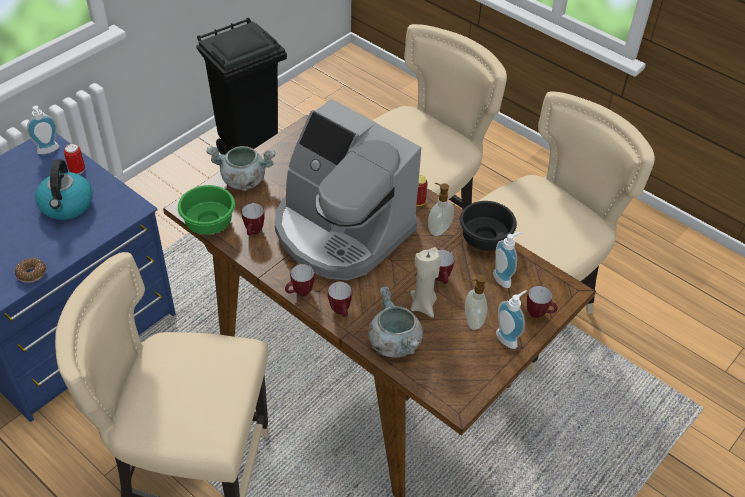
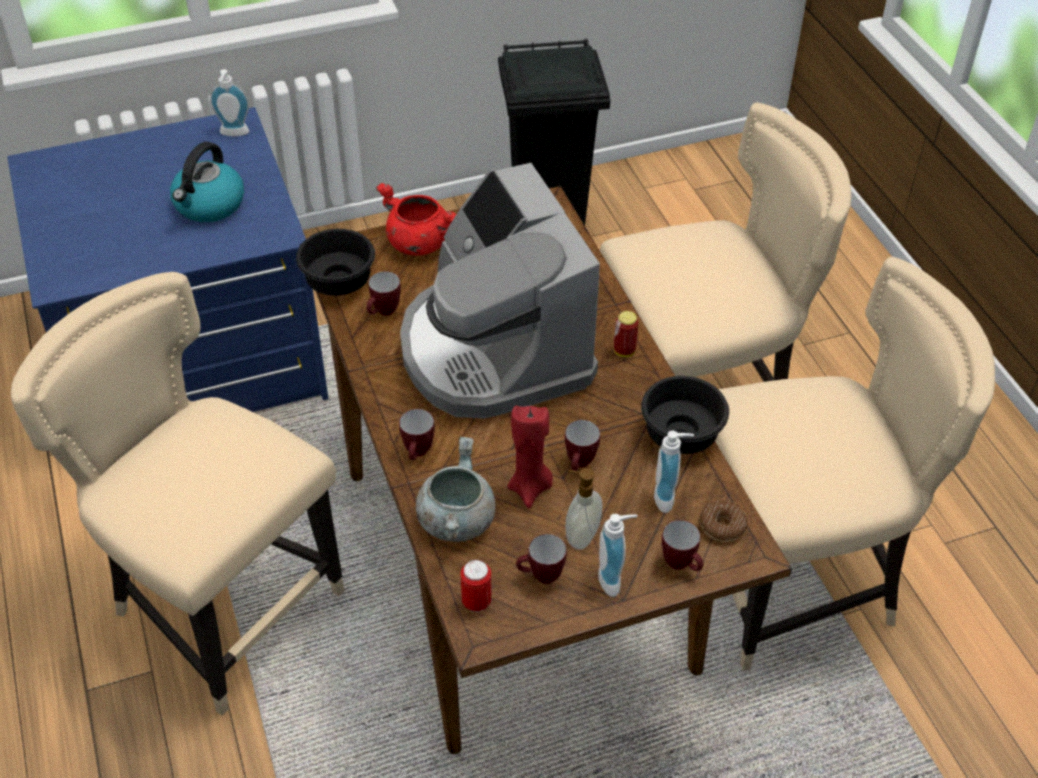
camera: 30 degrees right, 0 degrees up
(31, 273) = (117, 271): donut -> donut (722, 526)
(77, 170) = (249, 168): can -> can (476, 602)
(208, 224) = (336, 283): green bowl -> black bowl
(243, 180) = (418, 243): grey cooking pot -> red cooking pot
(300, 293) = (384, 410): mug -> mug (540, 577)
(423, 305) = (530, 488): beige candle -> red candle
(438, 229) = (625, 397): soap dispenser -> none

